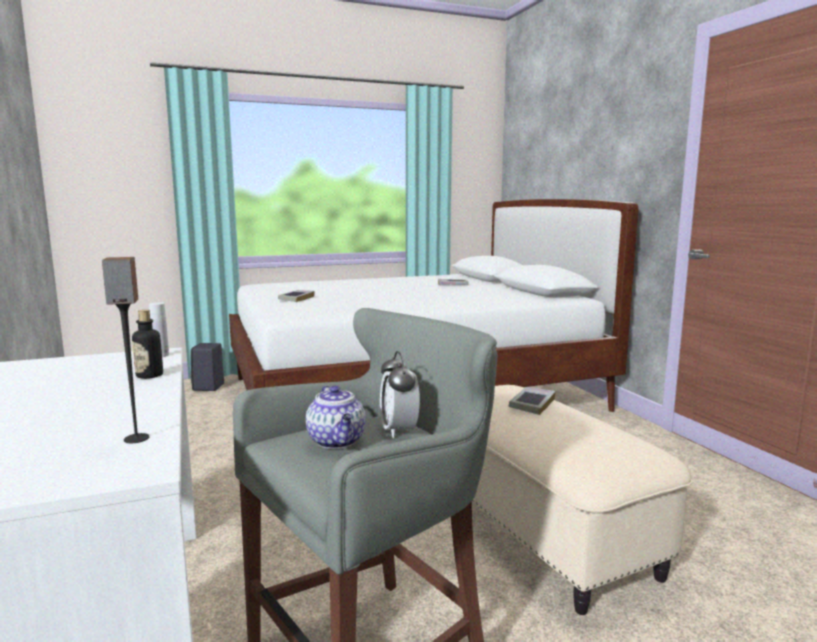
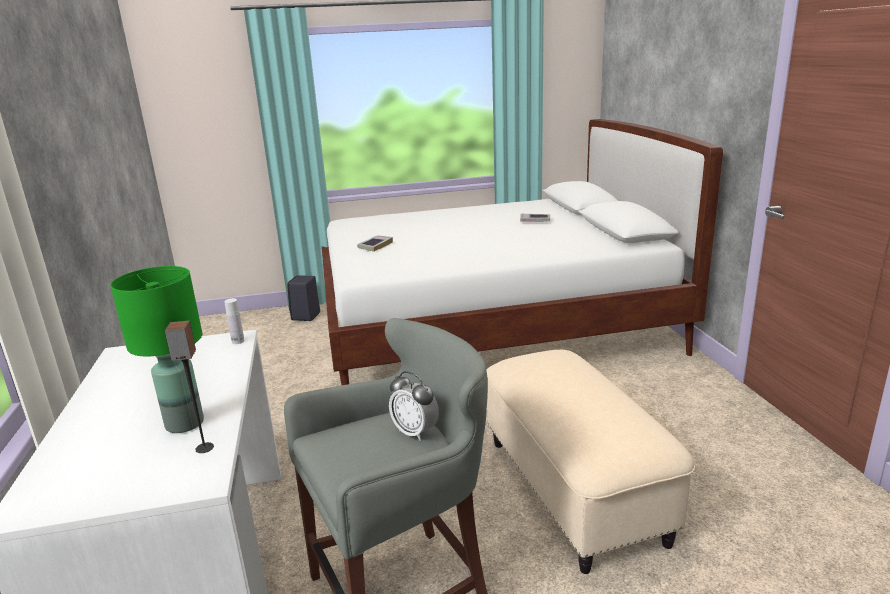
camera: 10 degrees right, 10 degrees up
(105, 419) = (186, 423): none -> green table lamp
(149, 375) = (225, 369): bottle -> none
(337, 441) = (362, 442): teapot -> none
(399, 431) = (415, 432): alarm clock -> alarm clock turned 45 degrees counterclockwise
(532, 404) = (568, 379): book -> none

